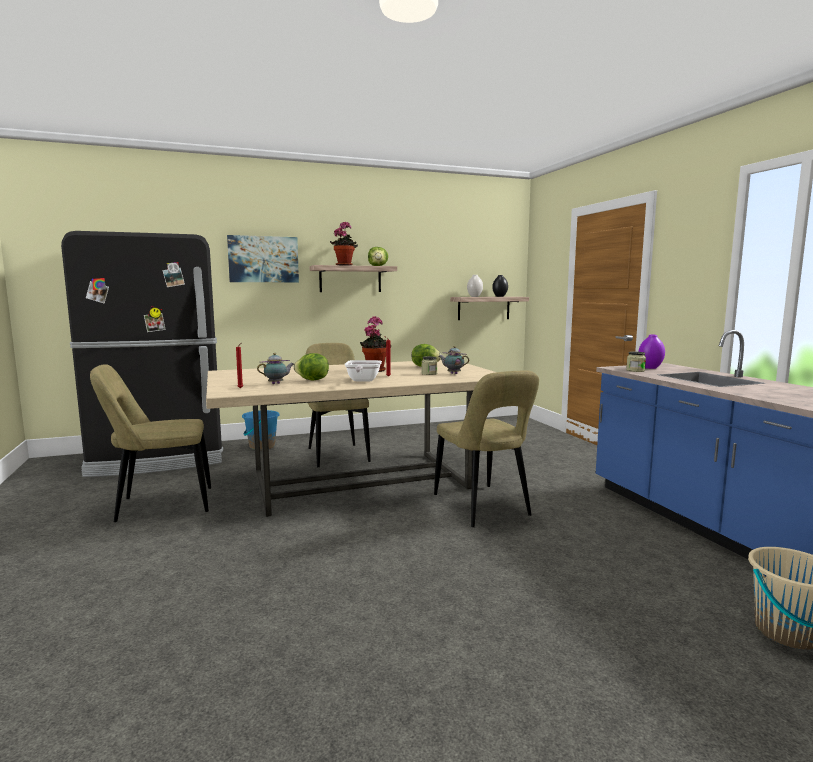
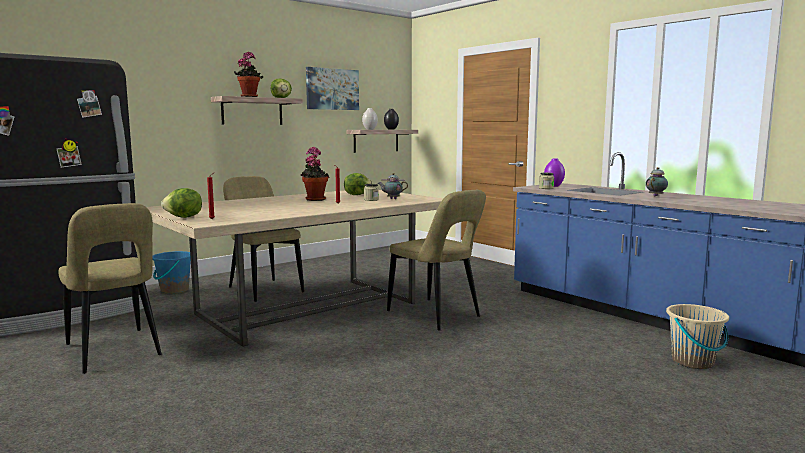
camera: 20 degrees left, 0 degrees up
(160, 505) = (114, 352): beige chair -> beige chair turned 90 degrees counterclockwise
(263, 259) = (162, 89): picture -> picture (332, 89)
(277, 384) = (241, 214): teapot -> teapot (656, 196)
(312, 380) = (271, 209): lettuce -> lettuce (184, 217)
(362, 381) = (321, 208): frying pan -> none

